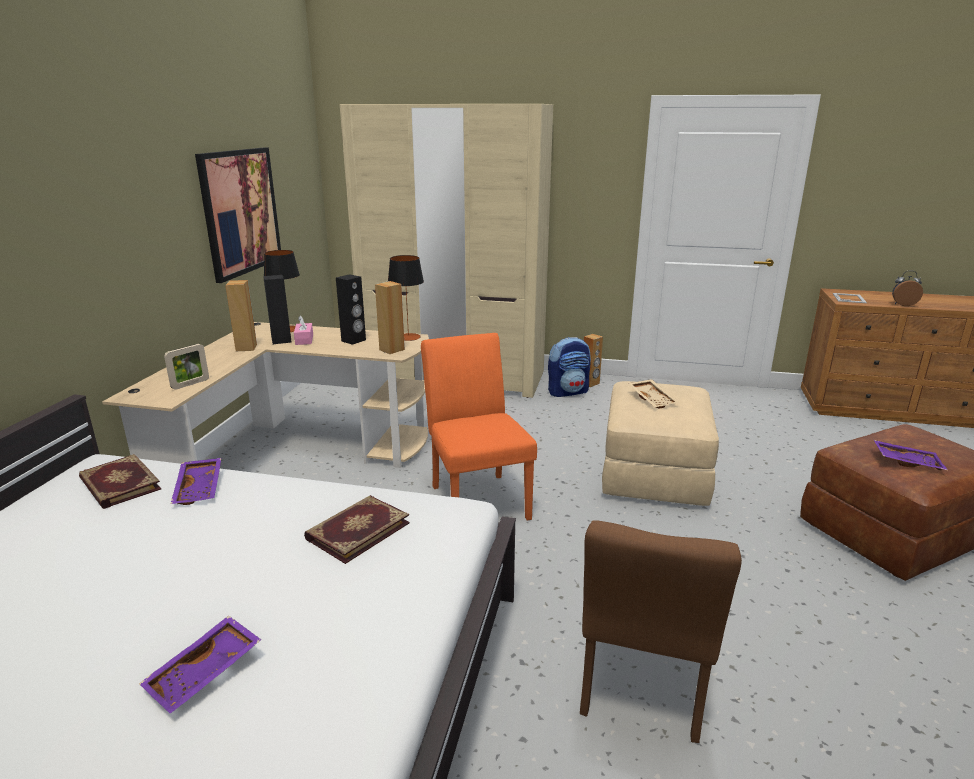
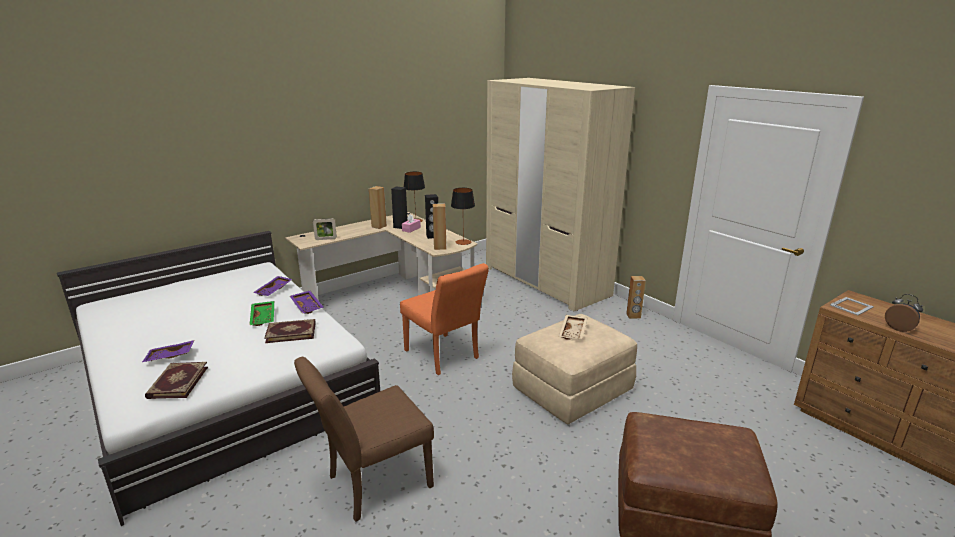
camera: 40 degrees right, 0 degrees up
(118, 485) = (254, 278): book -> book (177, 382)
(240, 212) = (413, 144): picture -> none
(264, 531) = (264, 317): none -> green tray
(476, 498) = (445, 356): orange chair -> orange chair turned 120 degrees clockwise
(568, 392) = (606, 316): backpack -> none
(907, 462) = (671, 447): purple tray -> purple tray (307, 306)

